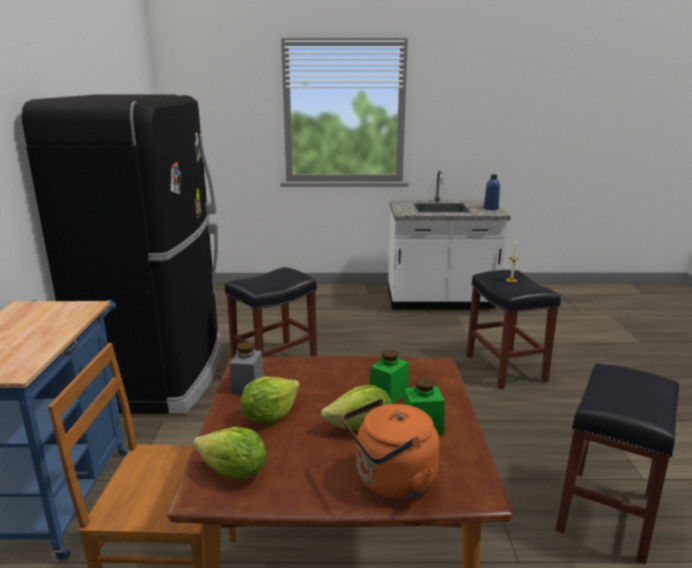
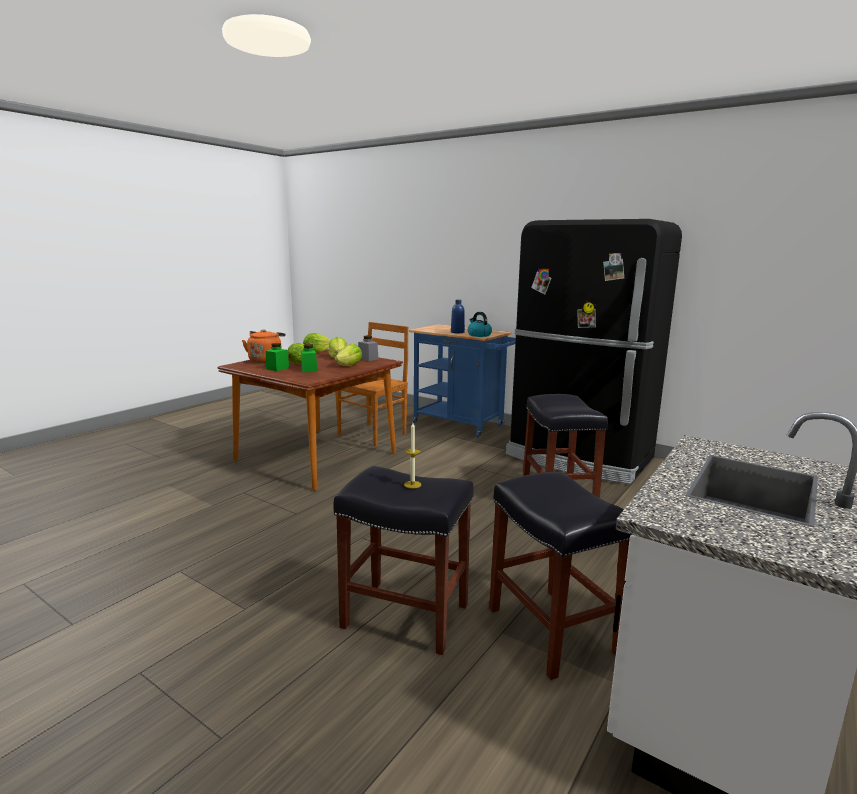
camera: 125 degrees right, 5 degrees down
(73, 311) = (479, 335): none -> kettle
(318, 378) = (349, 365): none -> lettuce
(491, 208) = (719, 530): blue bottle -> blue bottle (457, 332)
(607, 514) = (202, 534): black stool -> black stool (550, 630)

